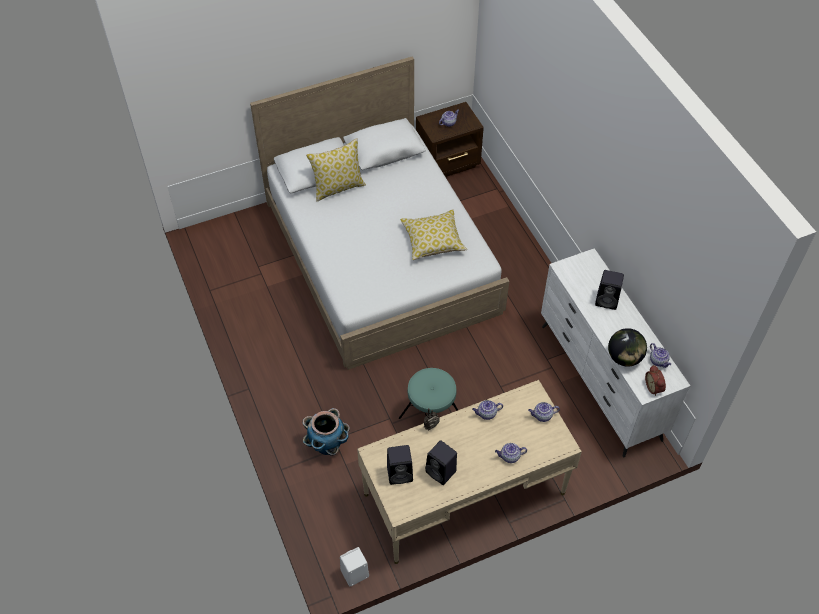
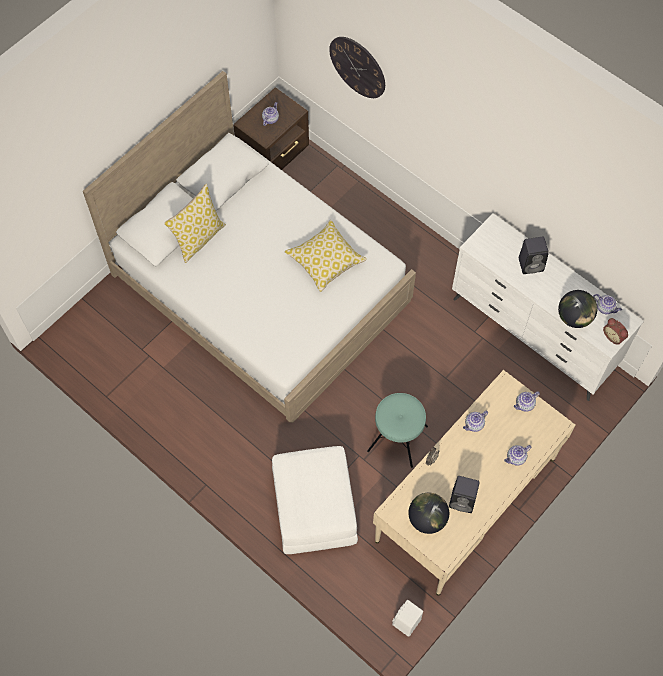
camera: 25 degrees left, 10 degrees up
(328, 445) = (315, 509): planter -> white ottoman
(400, 473) = (427, 519): black speaker -> globe
(522, 83) = (357, 67): none -> wall clock

